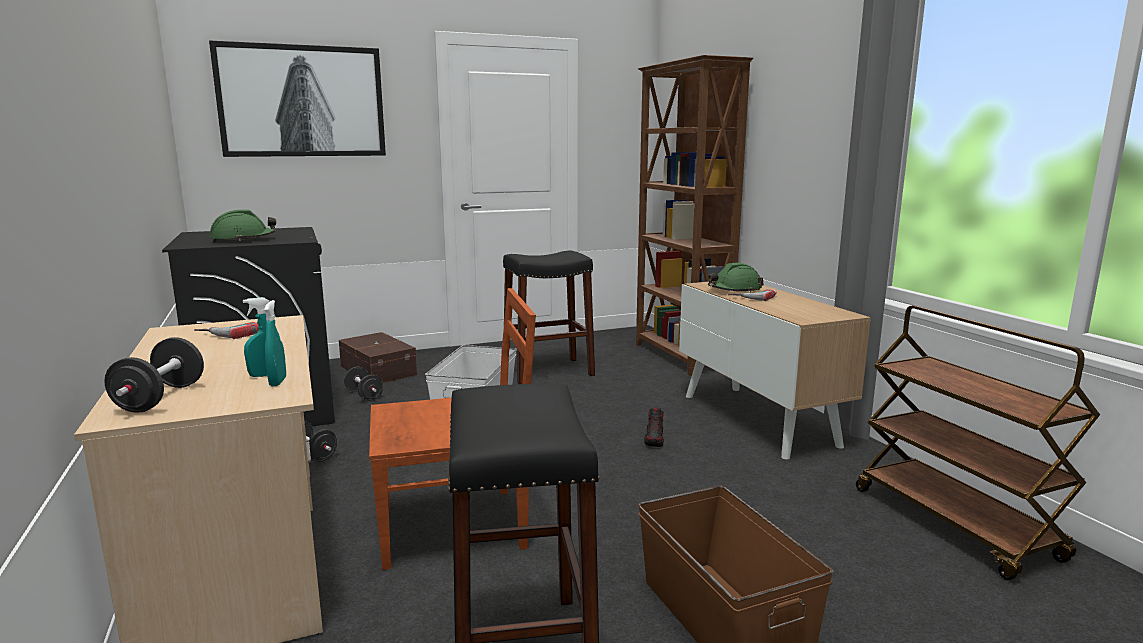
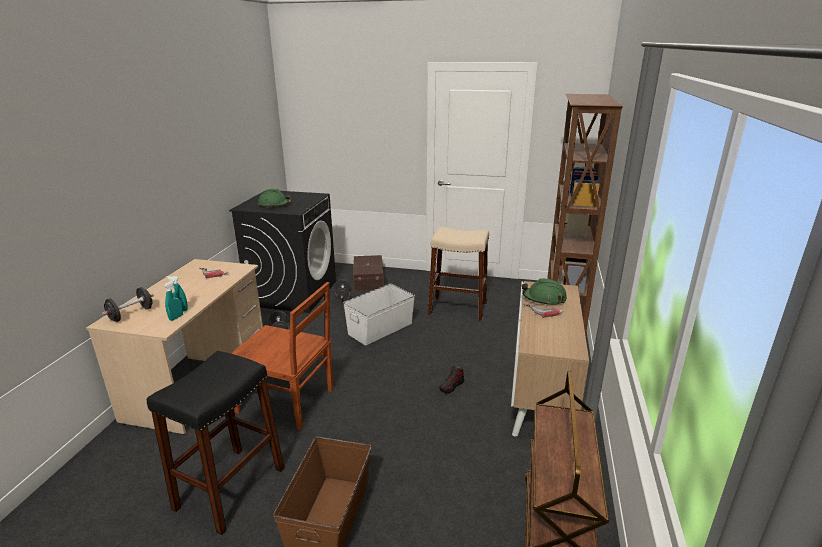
camera: 35 degrees right, 10 degrees up
(302, 101) = (344, 110): picture -> none
(548, 371) = (458, 308): black stool -> beige stool

